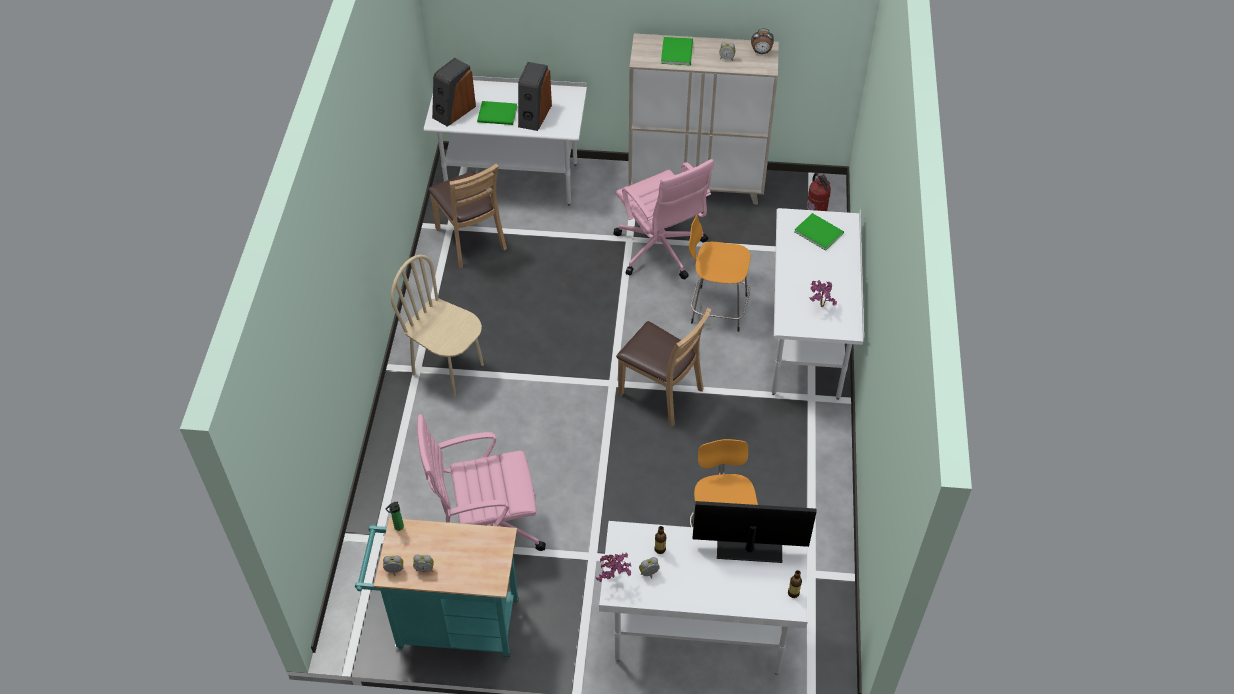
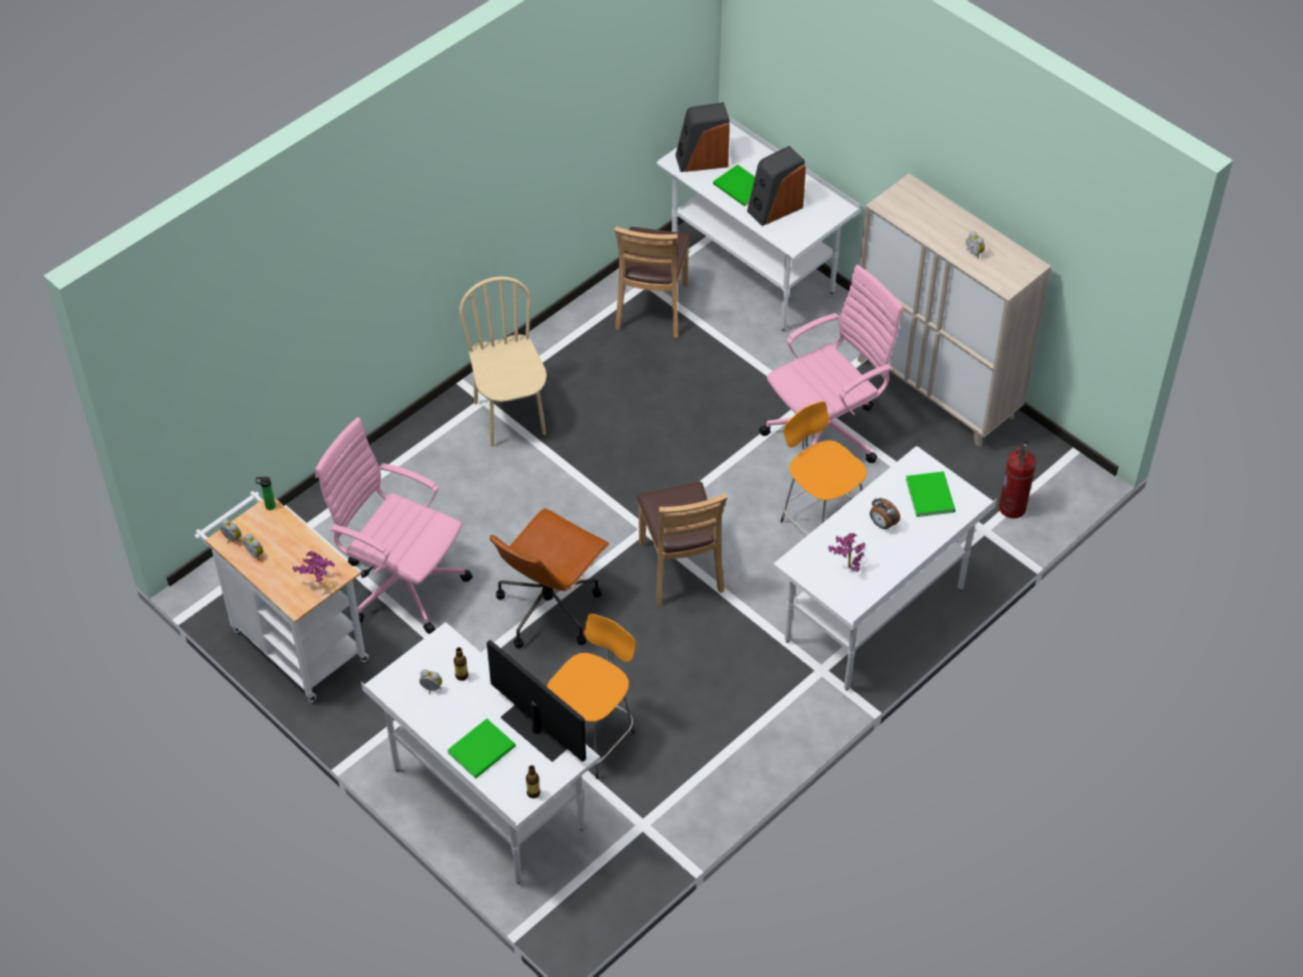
camera: 40 degrees right, 0 degrees up
(450, 624) = (293, 640): turquoise cart -> white cart
(605, 476) = (549, 608): none -> brown office chair
(614, 578) = (399, 672): potted plant -> potted plant (318, 583)
(661, 250) = (827, 432): pink office chair -> pink office chair turned 135 degrees counterclockwise
(678, 51) = (932, 217): green book -> green book (484, 749)
(761, 52) = (1018, 267): alarm clock -> alarm clock (882, 524)

